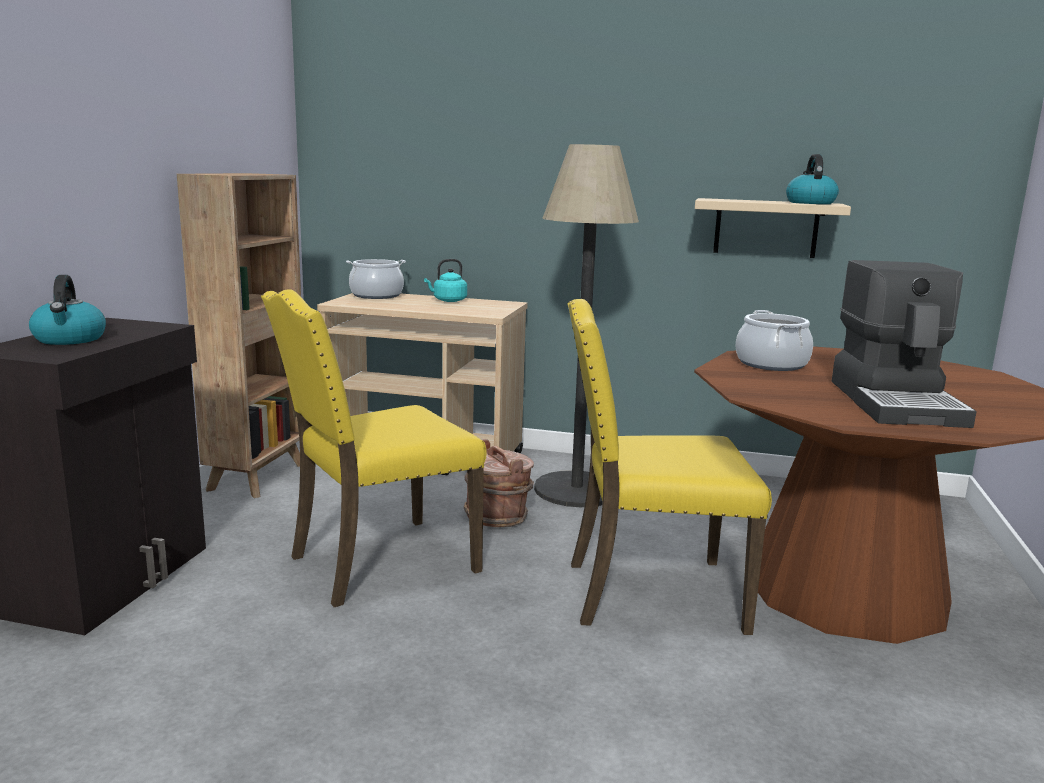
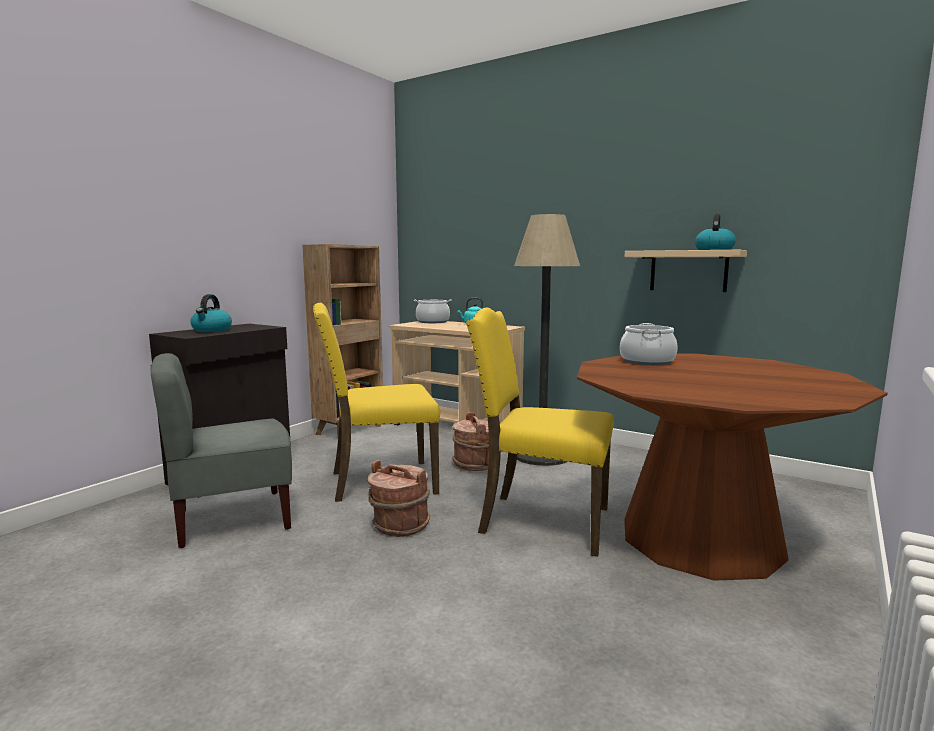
camera: 20 degrees right, 5 degrees down
(183, 665) = (232, 519): none -> grey chair
(463, 631) = (399, 525): none -> brown bucket
(897, 402) = (710, 385): coffee machine -> none

